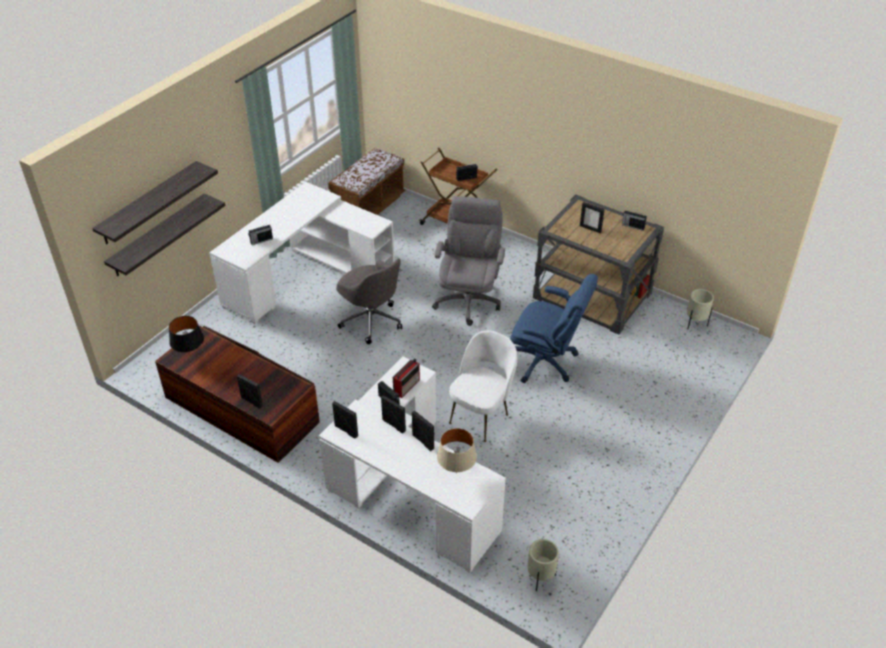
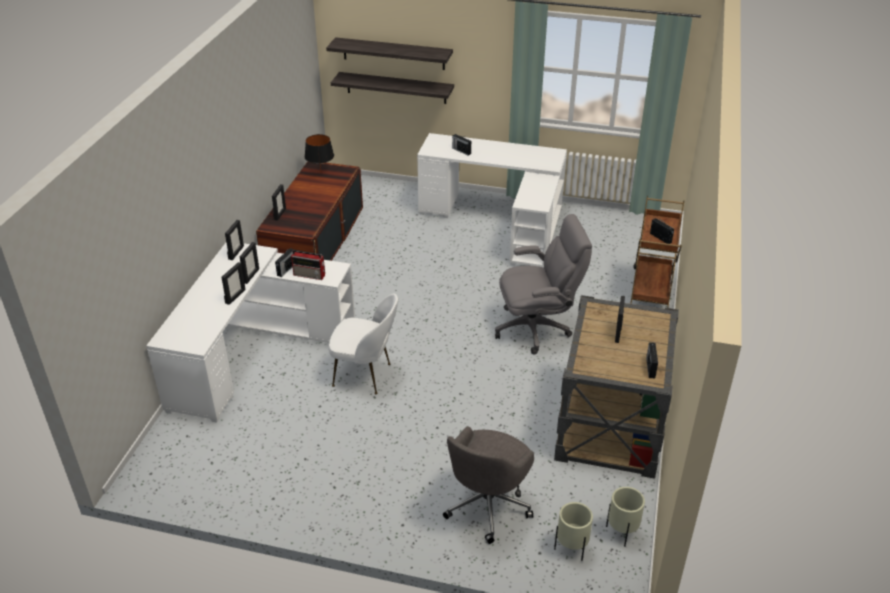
camera: 70 degrees right, 5 degrees down
(369, 207) = (633, 229): brown bench -> none
(372, 321) = (462, 275): grey office chair -> grey office chair (487, 507)
(456, 473) = (201, 324): beige table lamp -> none
(540, 578) = (168, 462): beige planter -> beige planter (571, 549)
(546, 363) = (469, 408): blue office chair -> none

